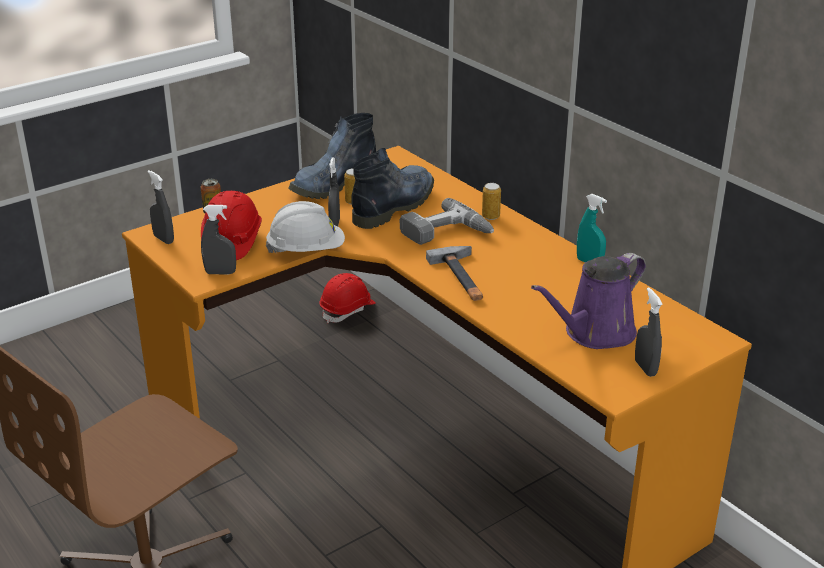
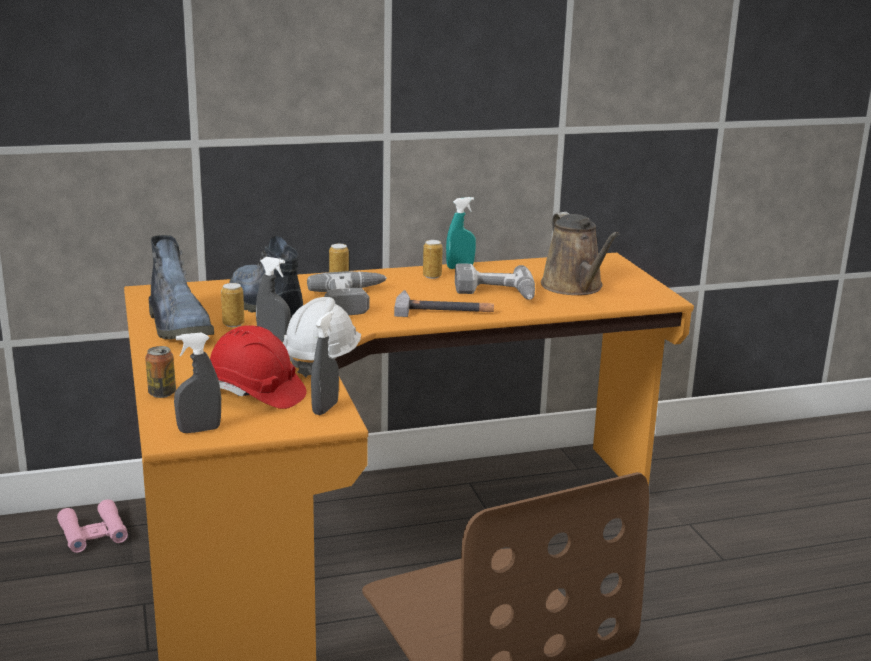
camera: 70 degrees left, 10 degrees down
(348, 310) = (93, 533): red hard hat -> pink binoculars
(530, 294) = (495, 294): none -> power drill
(547, 254) = (432, 276): none -> can
(595, 333) = (574, 287): purple watering can -> brown watering can
(645, 368) = (634, 283): grey spray bottle -> none

